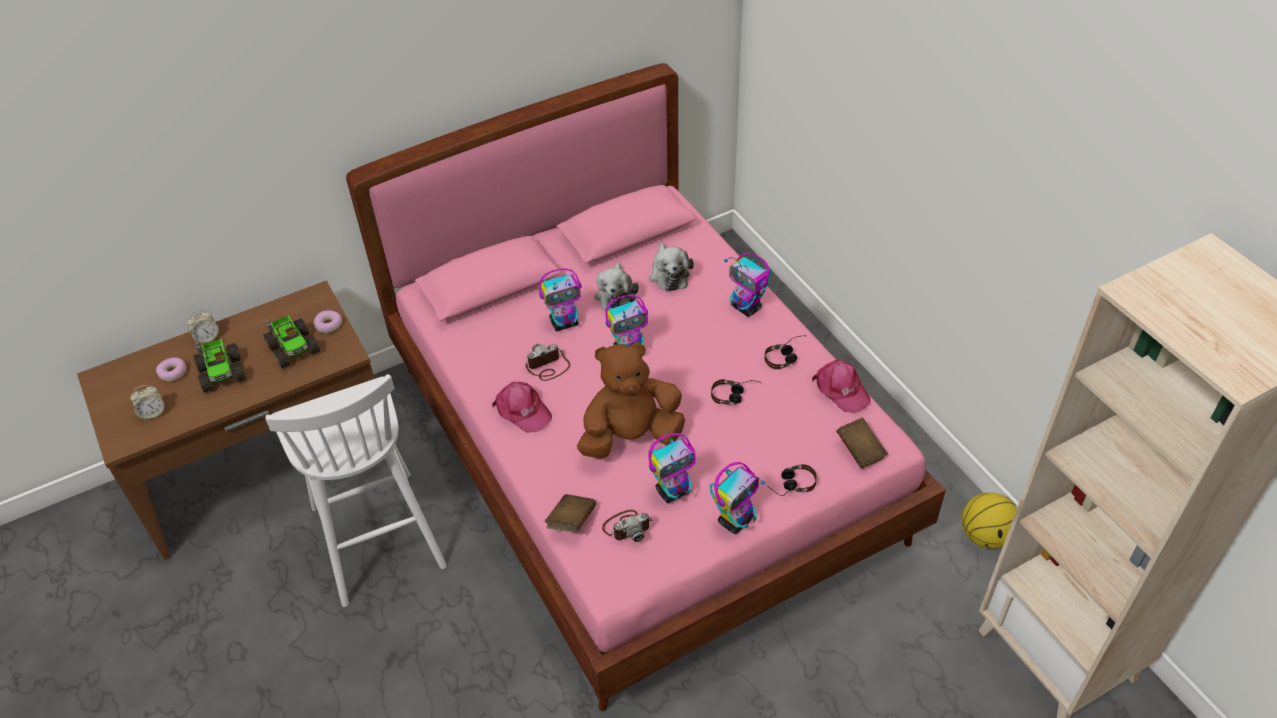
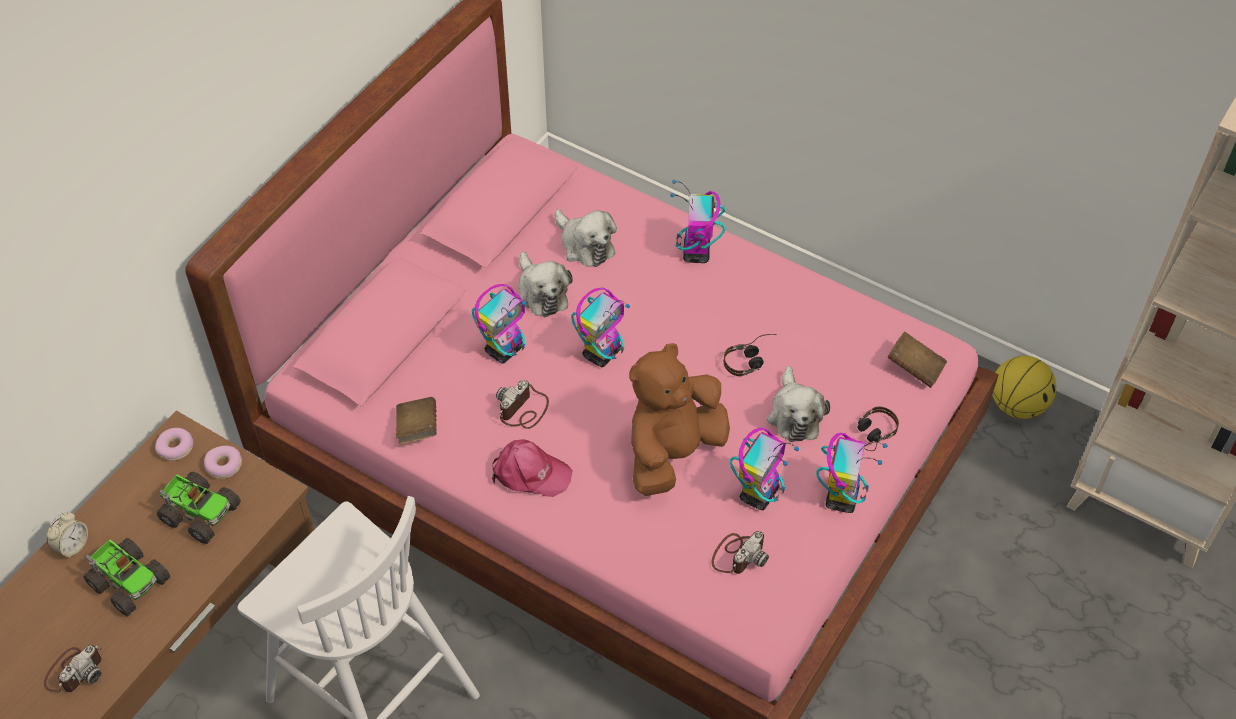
camera: 30 degrees left, 5 degrees up
(153, 413) = (75, 670): alarm clock -> camera
(173, 373) = (61, 609): donut -> donut (176, 448)
(571, 521) = (674, 575): brown book -> brown book (417, 429)
(741, 447) = (794, 414): none -> plush toy
(746, 308) = (696, 253): toy robot -> toy robot turned 75 degrees clockwise
(786, 357) = (776, 294): headphones -> none
(841, 389) = (854, 308): pink cap -> none

